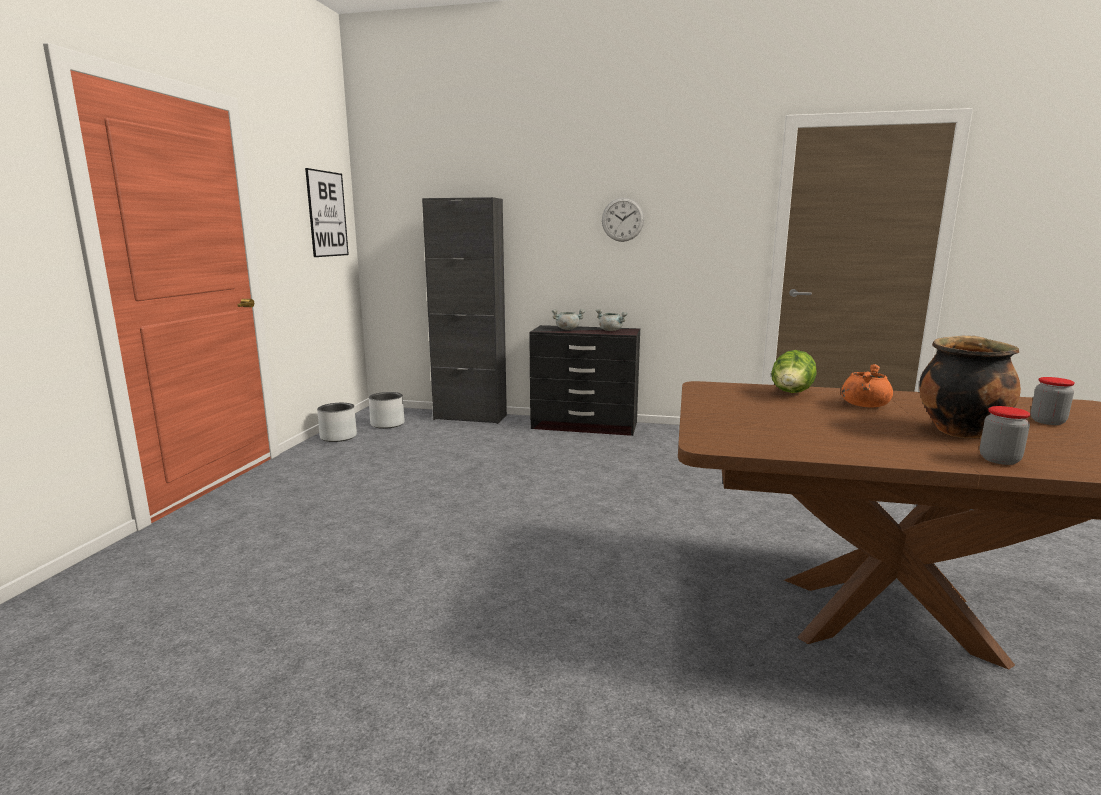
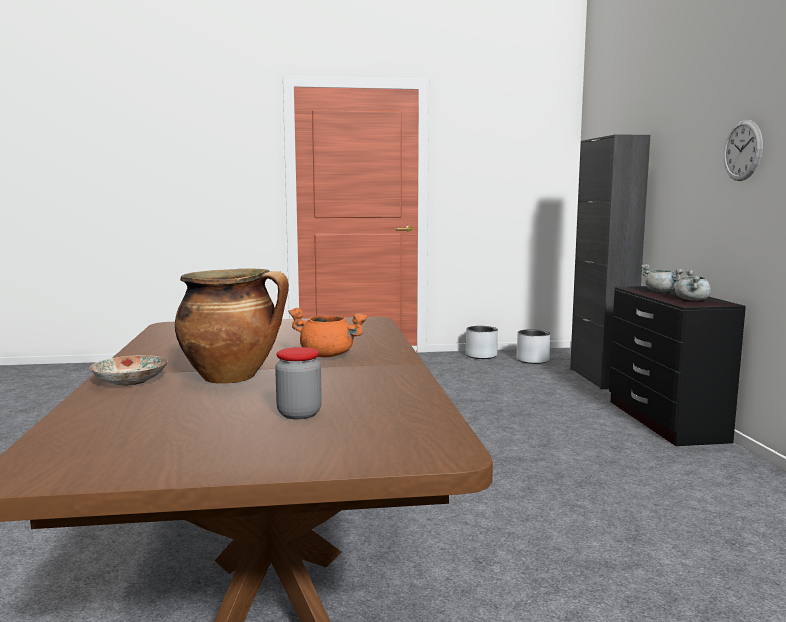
camera: 70 degrees right, 5 degrees down
(327, 214) = (531, 161): picture -> none
(791, 394) = (361, 338): lettuce -> none
(999, 460) = (130, 381): jar -> plate

